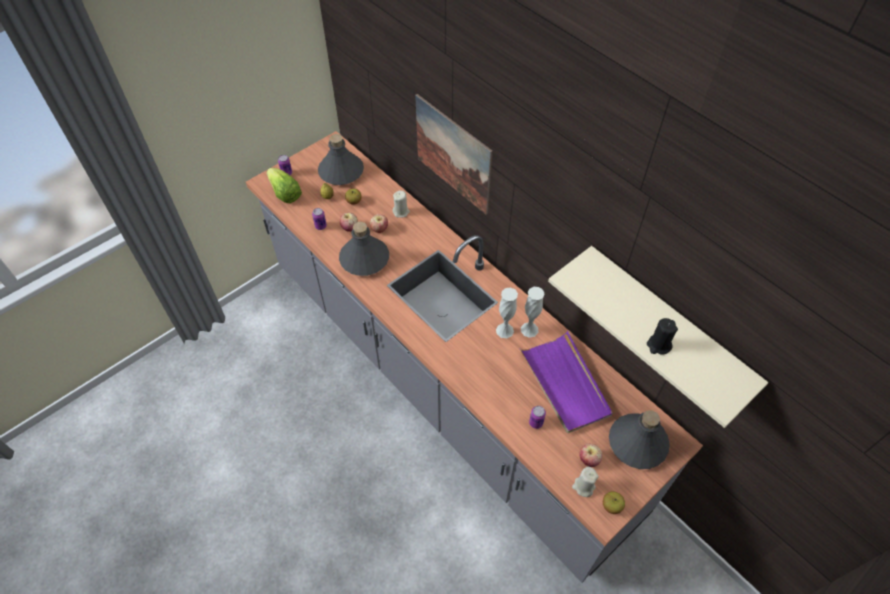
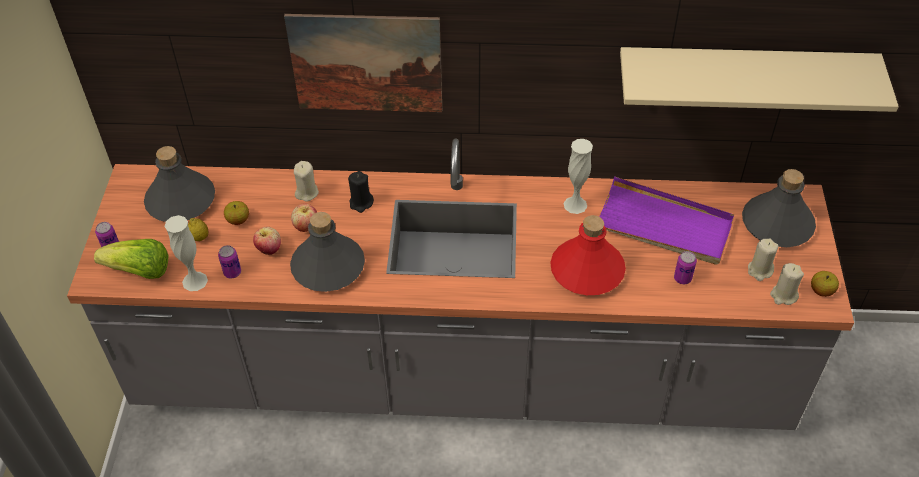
camera: 45 degrees left, 5 degrees down
(488, 371) = (587, 270): none -> red bottle
(504, 330) = (555, 223): white vase -> white vase (195, 281)
(588, 459) = (760, 270): apple -> beige candle
(658, 345) = (778, 85): black candle -> black candle (361, 203)

